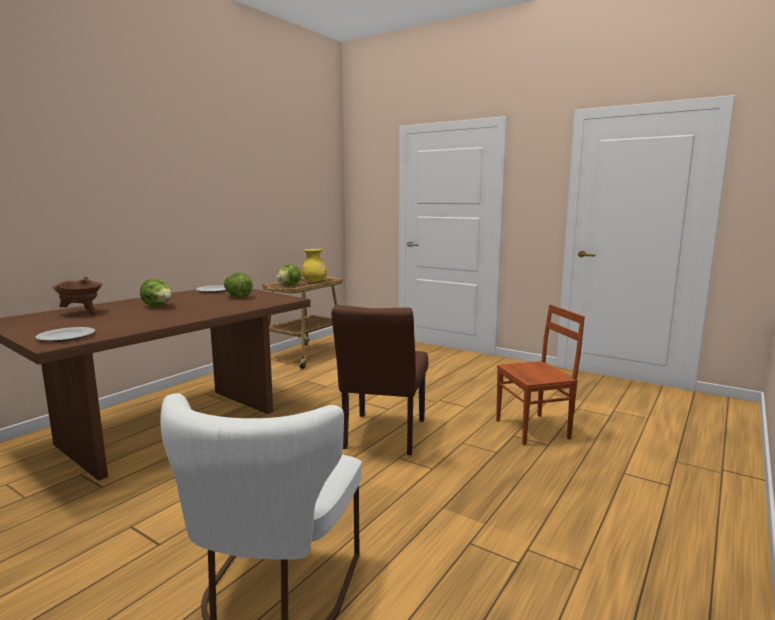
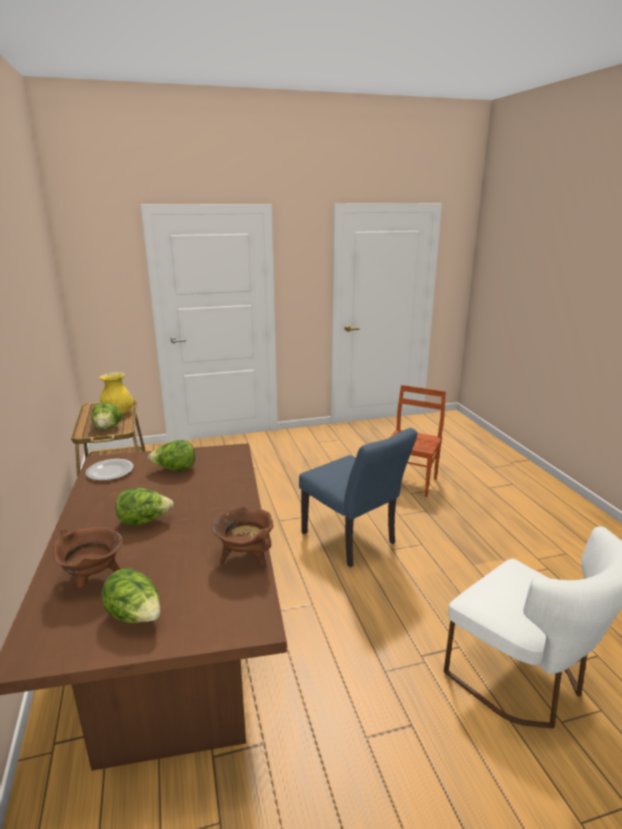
camera: 50 degrees left, 10 degrees up
(47, 325) = (136, 616): none -> lettuce
(67, 336) = (227, 608): plate -> none
(134, 328) = (245, 558): none -> brown cooking pot
(382, 437) = (353, 541): brown chair -> blue chair

